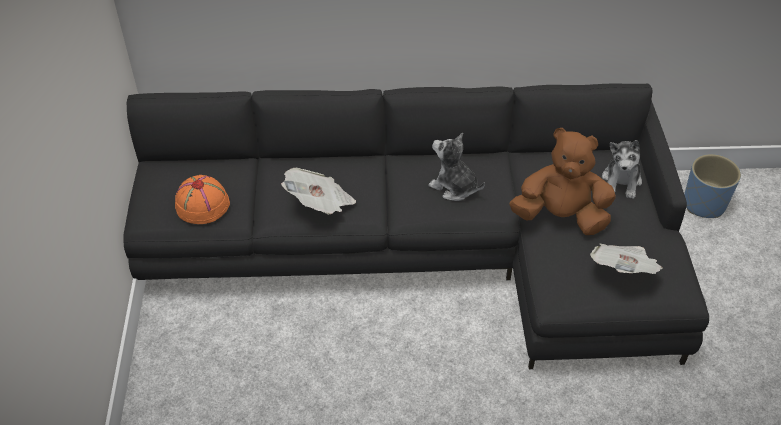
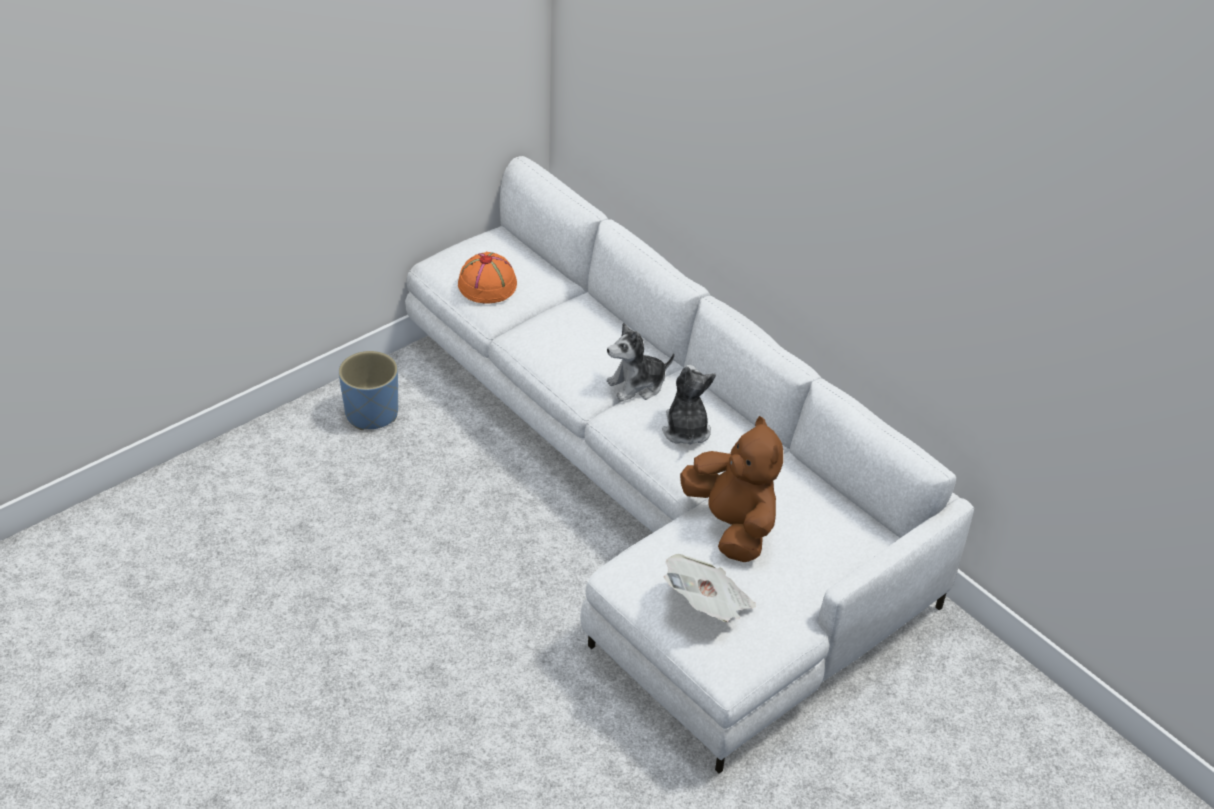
camera: 50 degrees right, 5 degrees down
(320, 204) = (565, 353): newspaper -> none
(419, 249) = (654, 489): black sofa -> white sofa
(621, 181) = (840, 552): plush toy -> plush toy (637, 385)
(703, 203) = (981, 693): blue planter -> blue planter (372, 413)

